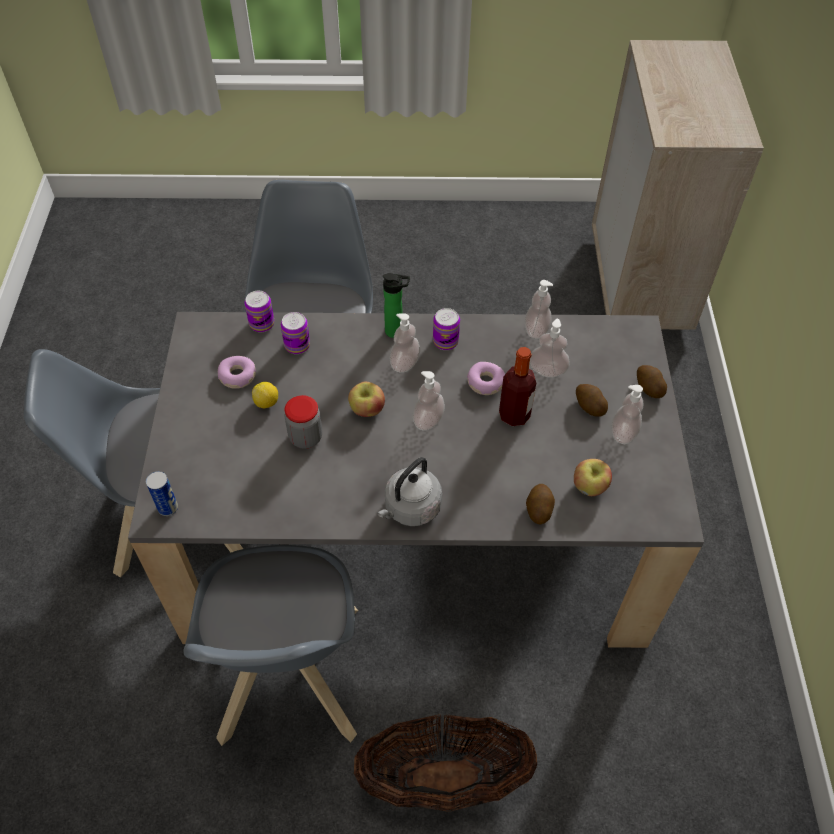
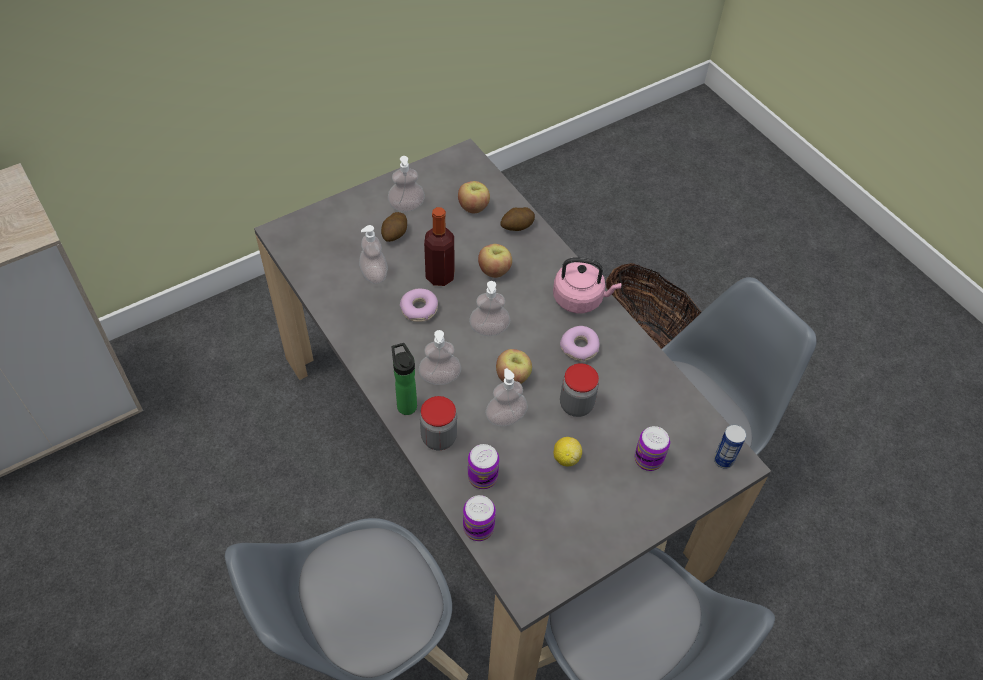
camera: 125 degrees left, 0 degrees up
(237, 376) = (557, 503): donut -> donut (580, 347)
(351, 337) = (439, 437): none -> jar
(410, 509) = (580, 299): grey kettle -> pink kettle
(445, 341) = (391, 360): can -> can (648, 459)
(493, 460) = (494, 270): none -> apple
(536, 330) = (329, 301): soap dispenser -> soap dispenser (506, 417)
(648, 388) = (347, 207): potato -> none

